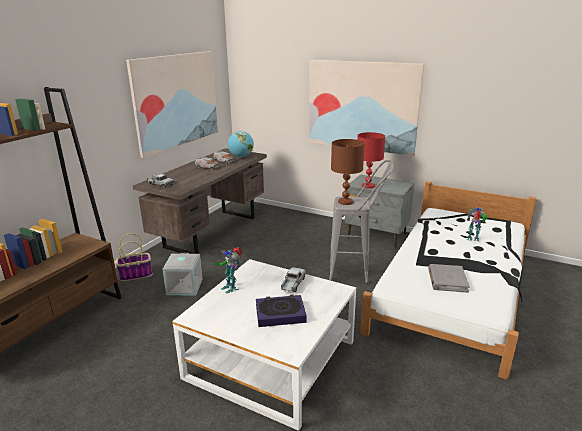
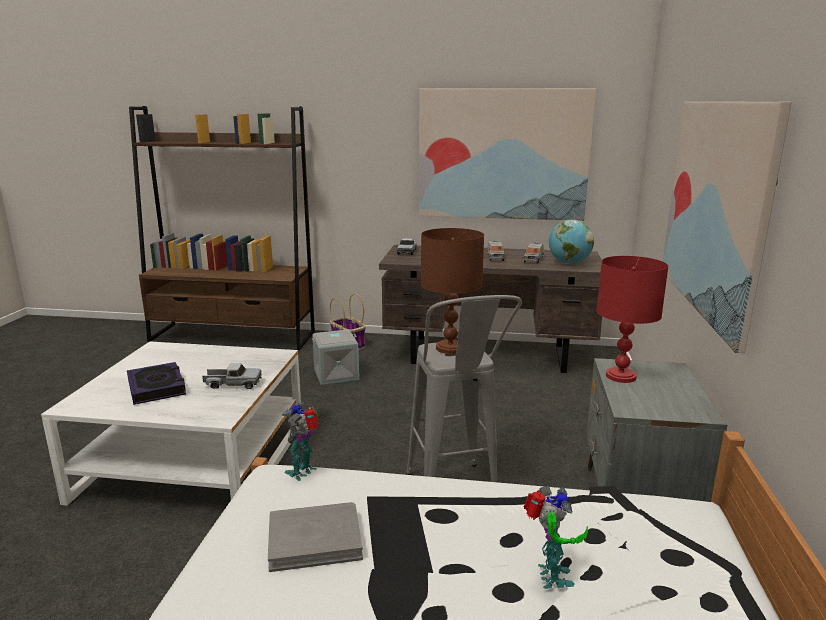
camera: 70 degrees right, 5 degrees down
(231, 287) = (220, 353): toy robot -> toy robot (303, 471)

